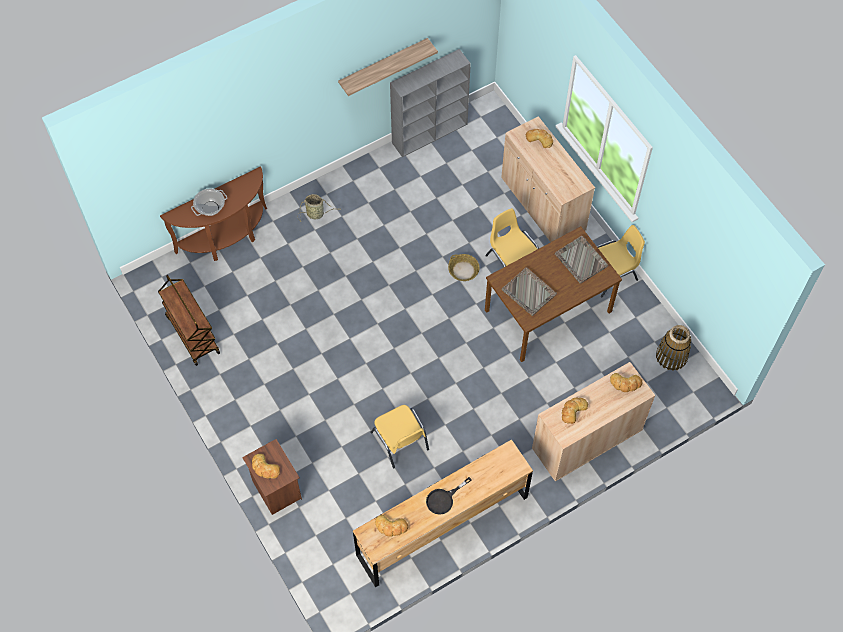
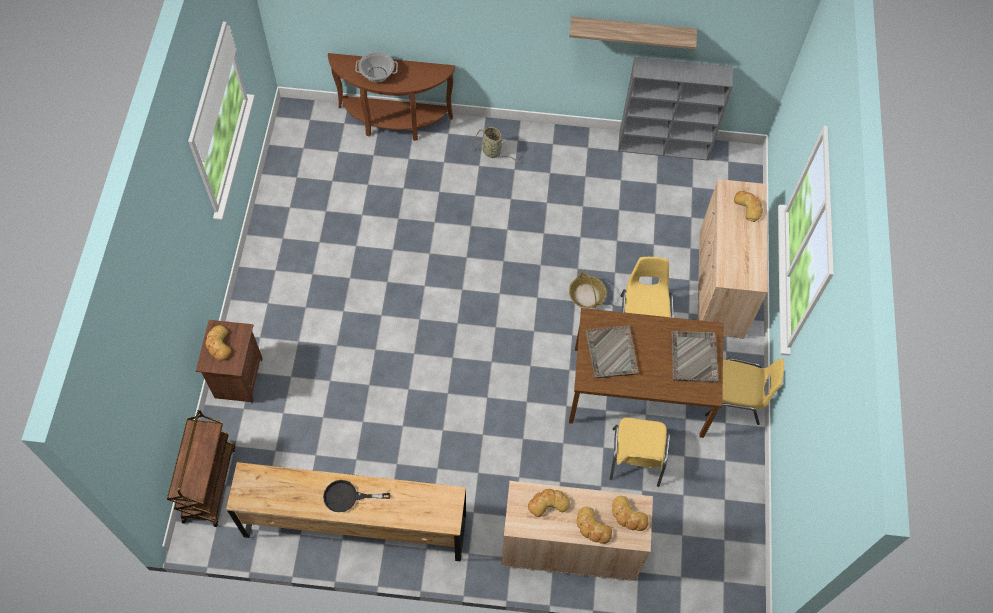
camera: 35 degrees right, 0 degrees up
(192, 334) = (290, 187): brown cart -> brown cart (209, 483)
(391, 527) = (274, 486): bread -> bread (592, 527)
(400, 441) = (387, 415): yellow chair -> yellow chair (636, 458)
(671, 356) = (730, 527): basket -> none

